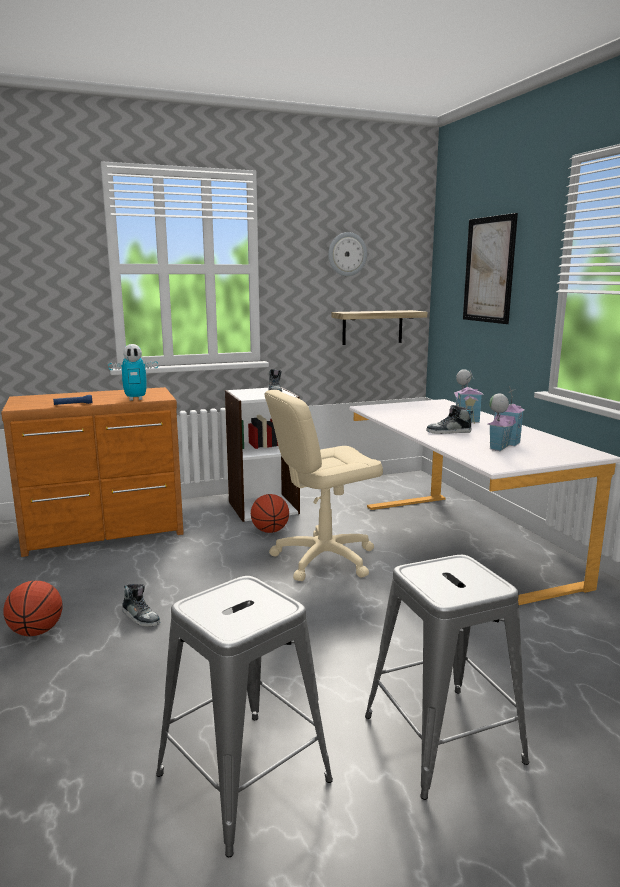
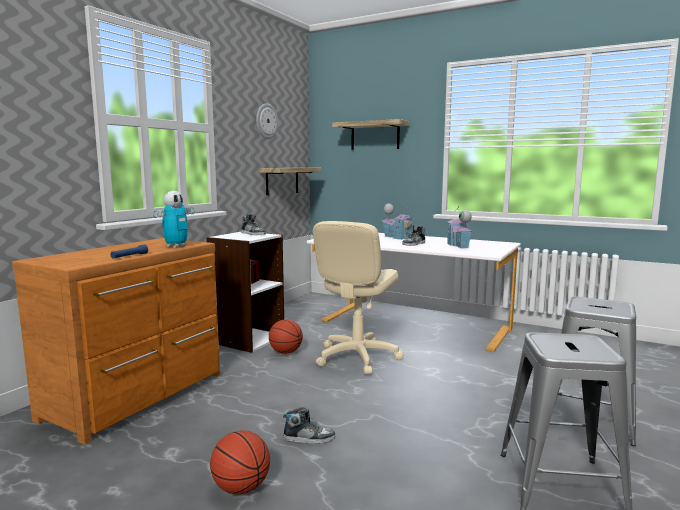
camera: 40 degrees left, 5 degrees down
(489, 270) = (375, 136): picture -> shelf

